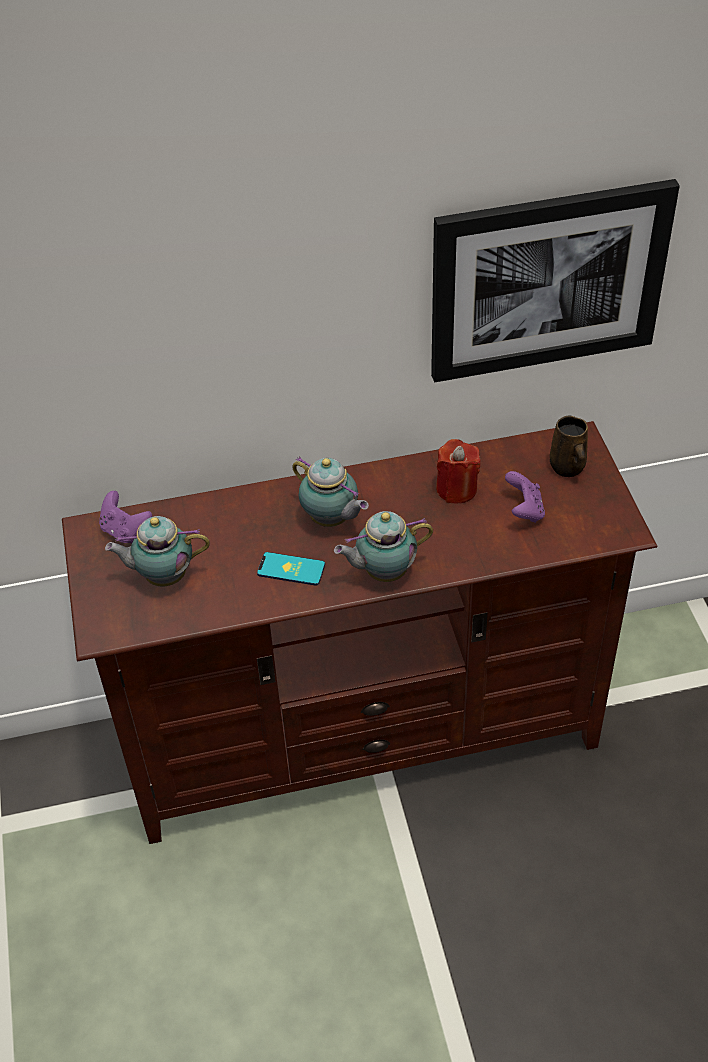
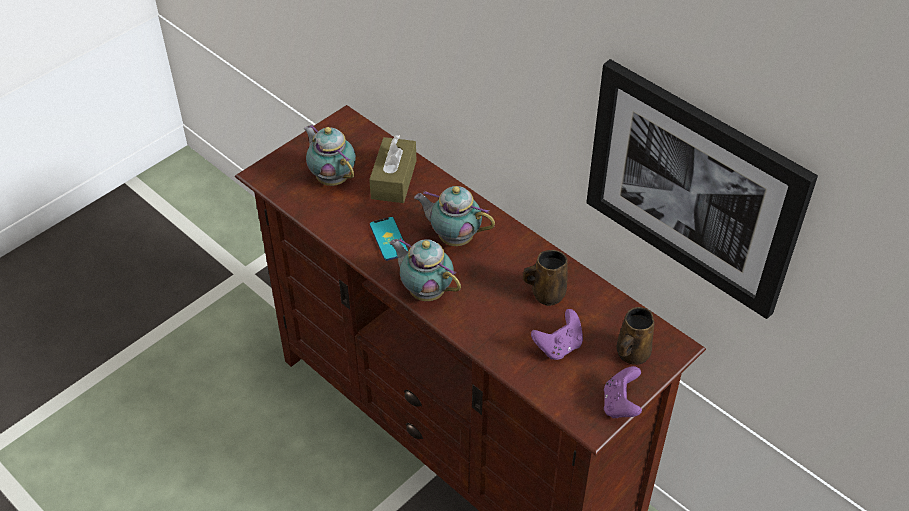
camera: 55 degrees right, 0 degrees up
(125, 531) = (357, 139): purple game controller -> purple game controller (620, 405)
(212, 529) = (394, 179): none -> brown tissue box
(331, 520) = (453, 237): teapot -> teapot turned 105 degrees clockwise
(456, 489) = (546, 294): red candle -> brown mug

